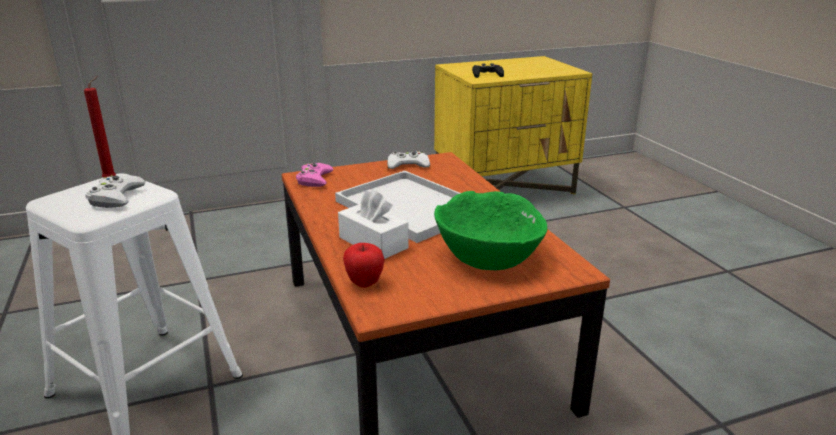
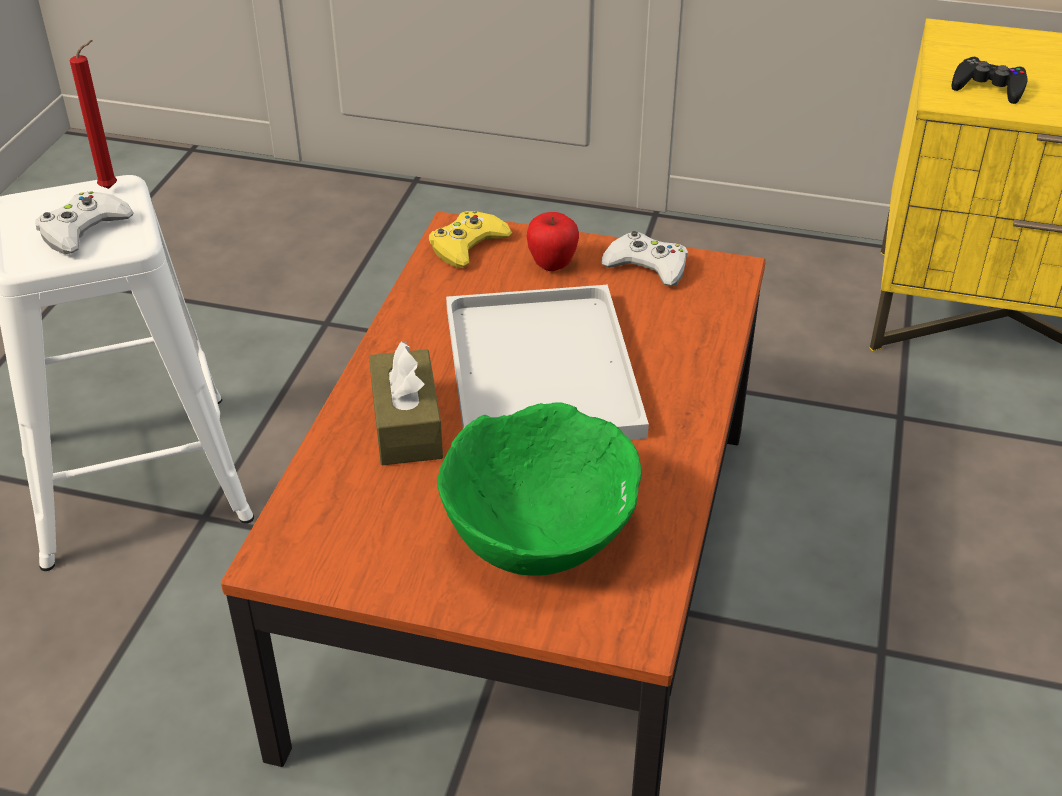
camera: 35 degrees right, 15 degrees up
(314, 179) = (467, 245): pink game controller -> yellow game controller
(364, 283) = (313, 499): apple -> apple (552, 265)
(373, 243) = (406, 425): white tissue box -> brown tissue box

